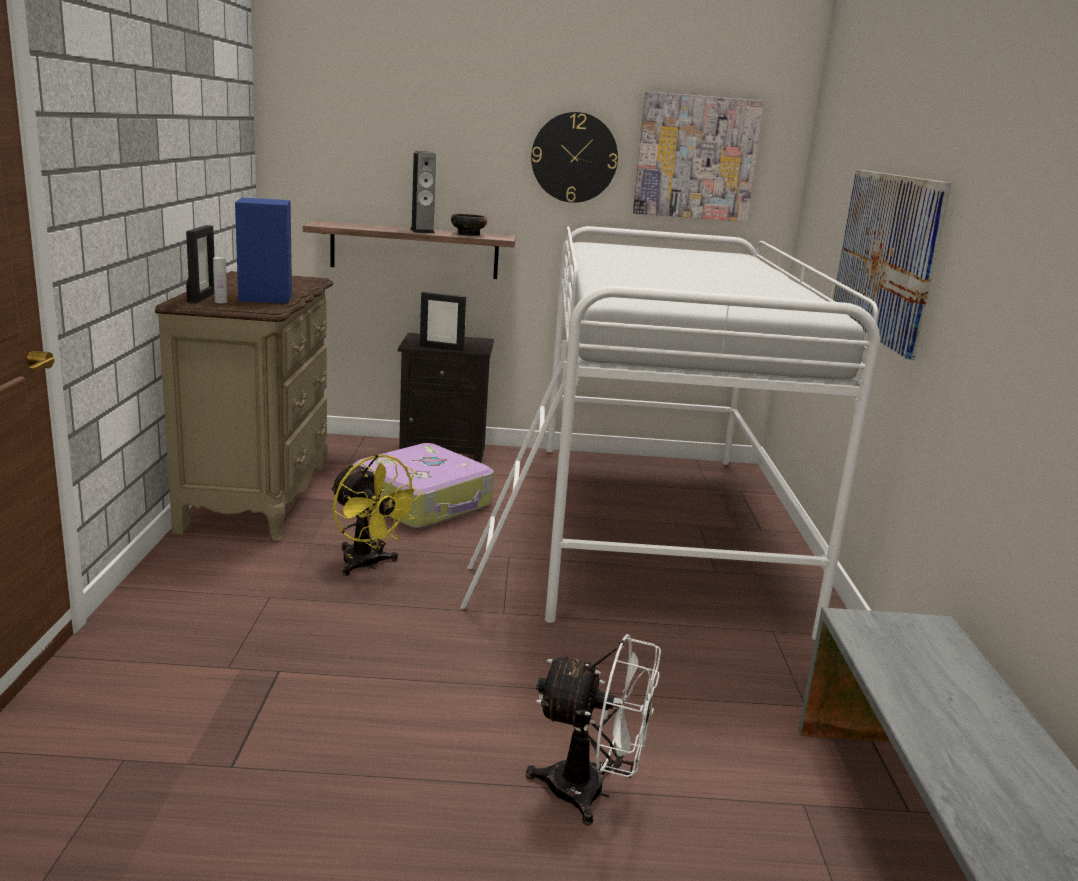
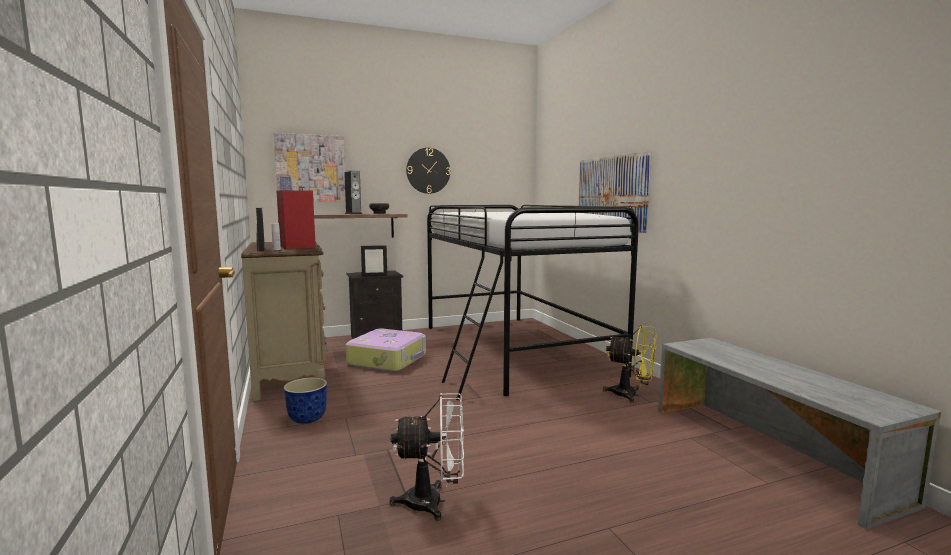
camera: 20 degrees left, 10 degrees down
(217, 585) = (307, 419): none -> planter
(265, 297) = (297, 247): blue speaker -> red speaker
(368, 565) = (387, 392): yellow fan -> yellow fan (631, 395)
(591, 792) = (601, 458): white fan -> white fan (434, 502)
(651, 528) = (512, 349): white bed -> black bed
(696, 157) = (486, 167): picture -> picture (311, 168)

